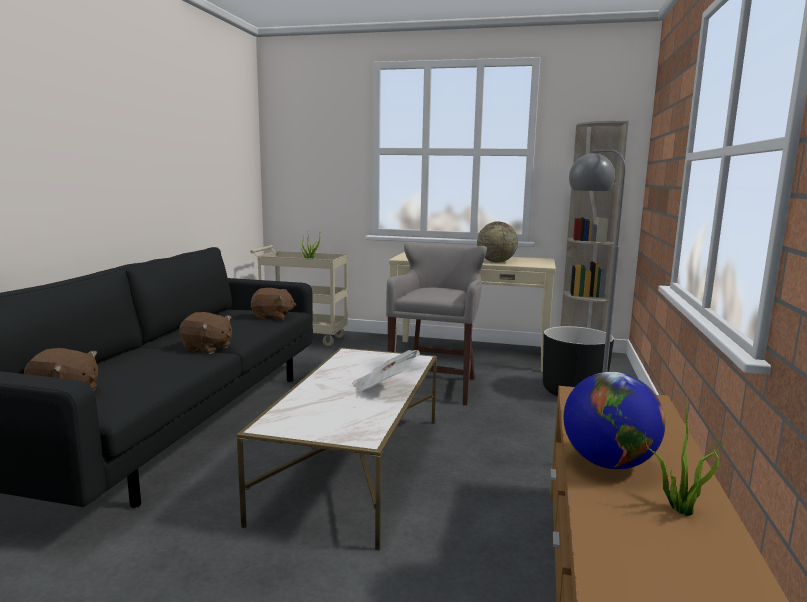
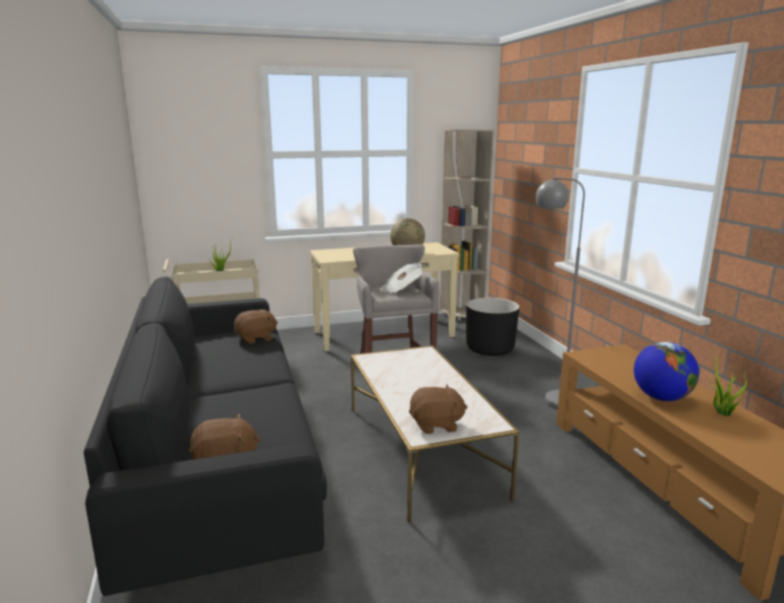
camera: 30 degrees left, 5 degrees up
(207, 348) = (258, 384): brown plush toy -> brown plush toy (436, 425)
(383, 387) = (442, 382): newspaper -> newspaper (400, 289)

